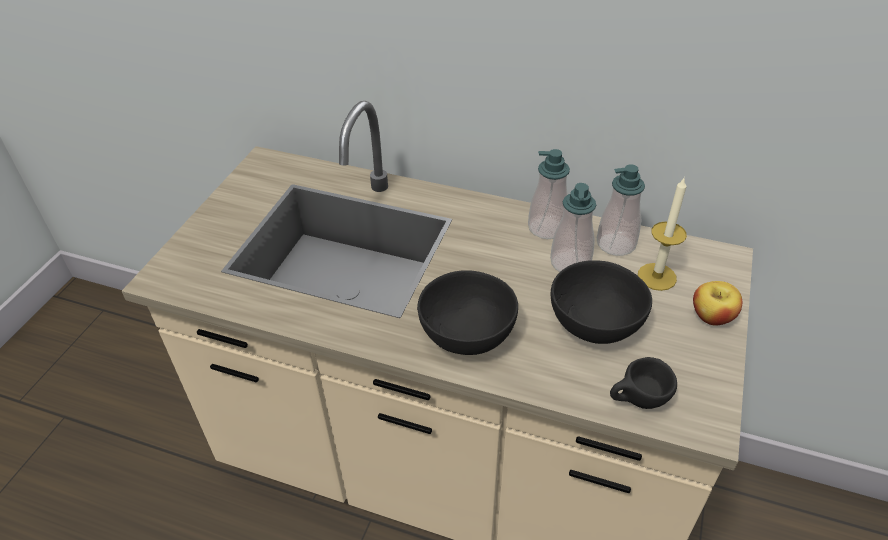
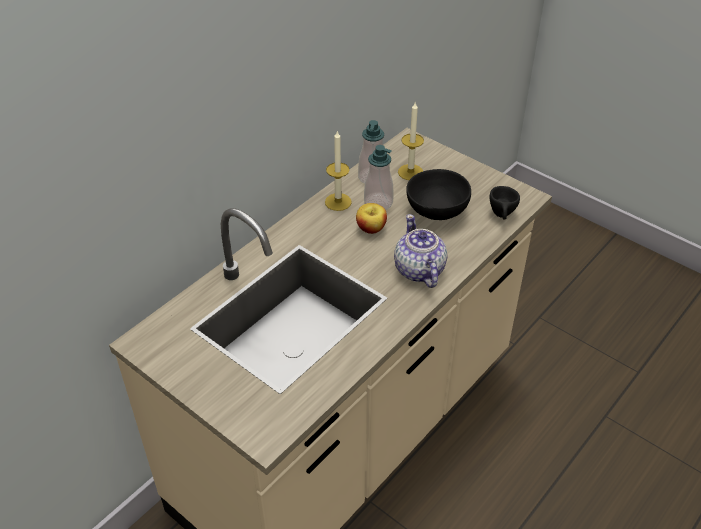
camera: 70 degrees left, 0 degrees up
(464, 335) = (419, 270): black bowl -> teapot
(547, 228) = (338, 202): soap dispenser -> candle
(712, 316) = (453, 164): apple -> apple (371, 228)

